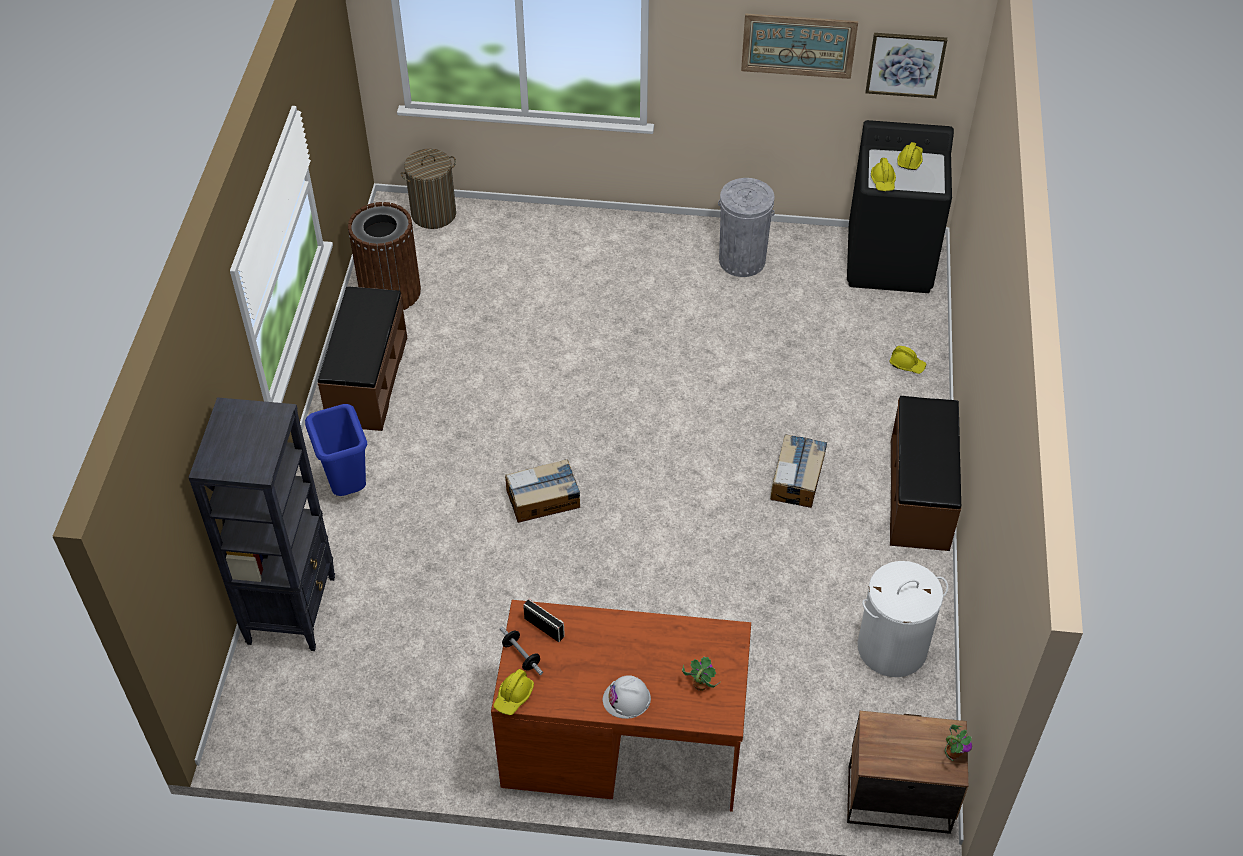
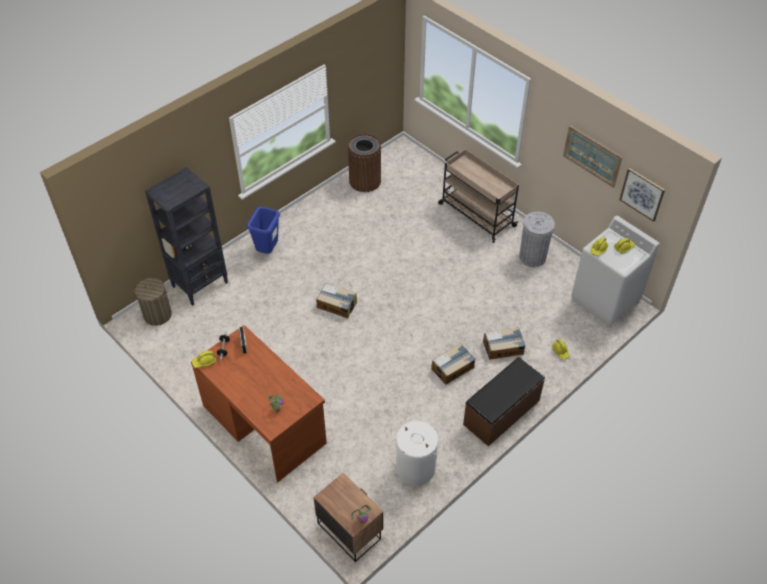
camera: 40 degrees right, 0 degrees up
(367, 380) = (318, 212): brown bench -> none
(433, 214) = (416, 158): laundry basket -> laundry basket (157, 315)
(605, 246) = (476, 214): none -> beige cart
(627, 699) = (243, 393): white hard hat -> none
(832, 407) = (503, 347): none -> cardboard box
(890, 261) = (605, 299): black washing machine -> white washing machine

